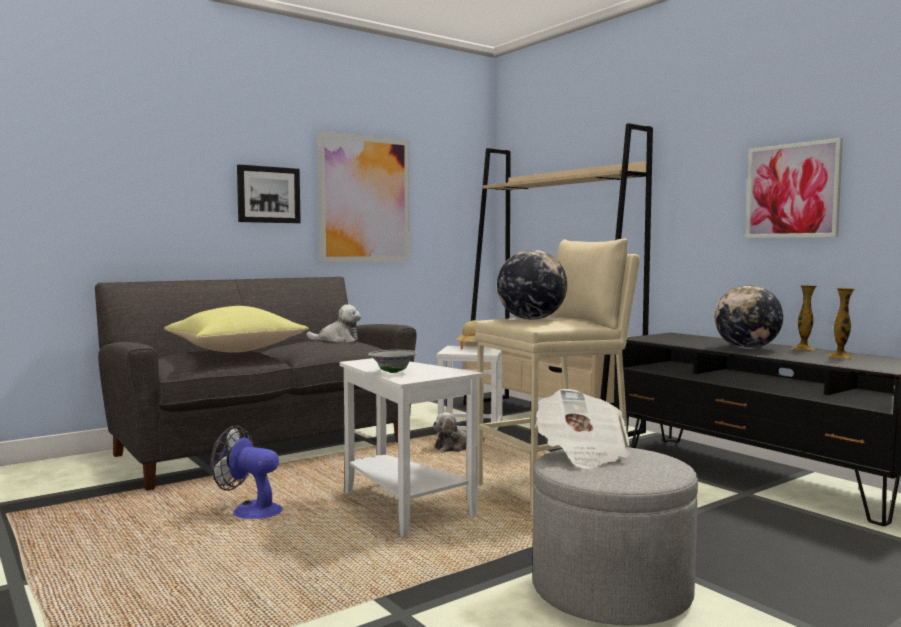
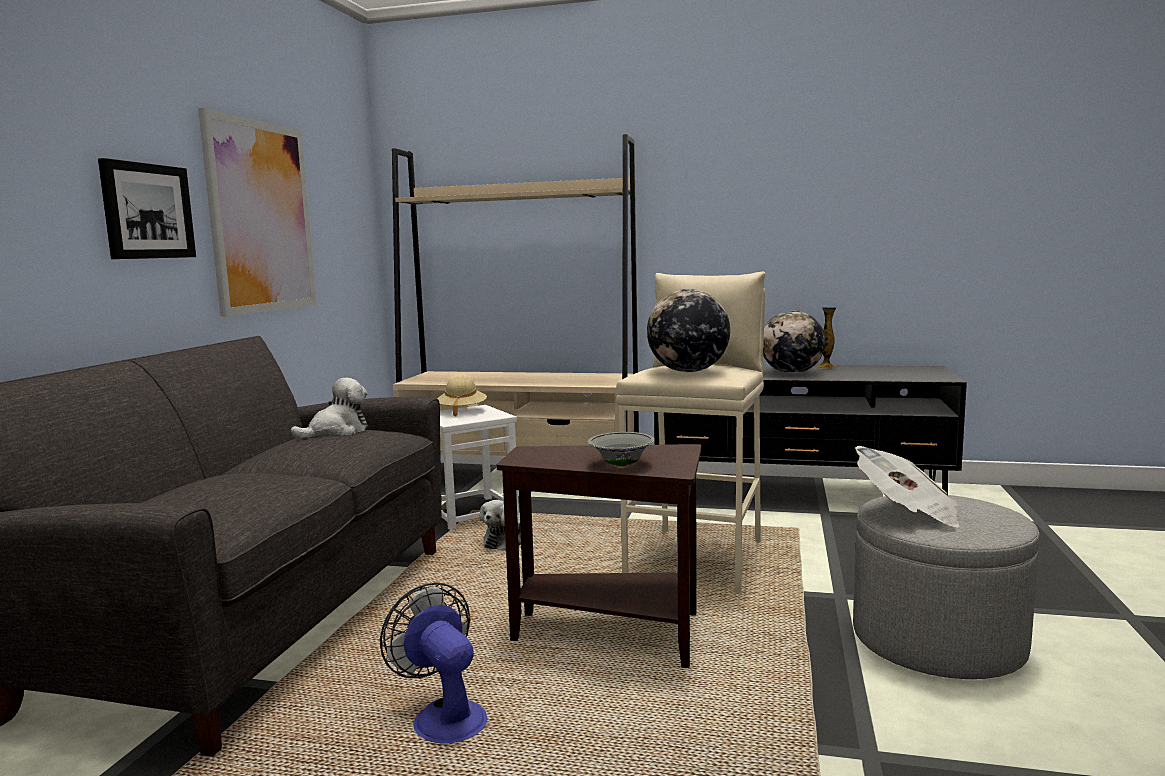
camera: 40 degrees left, 5 degrees up
(236, 351) = (247, 479): yellow pillow -> none
(249, 510) = (443, 715): fan -> fan turned 75 degrees clockwise
(404, 509) = (614, 634): white side table -> brown side table
(792, 191) = (795, 215): picture -> none
(839, 357) = (875, 371): vase -> none

